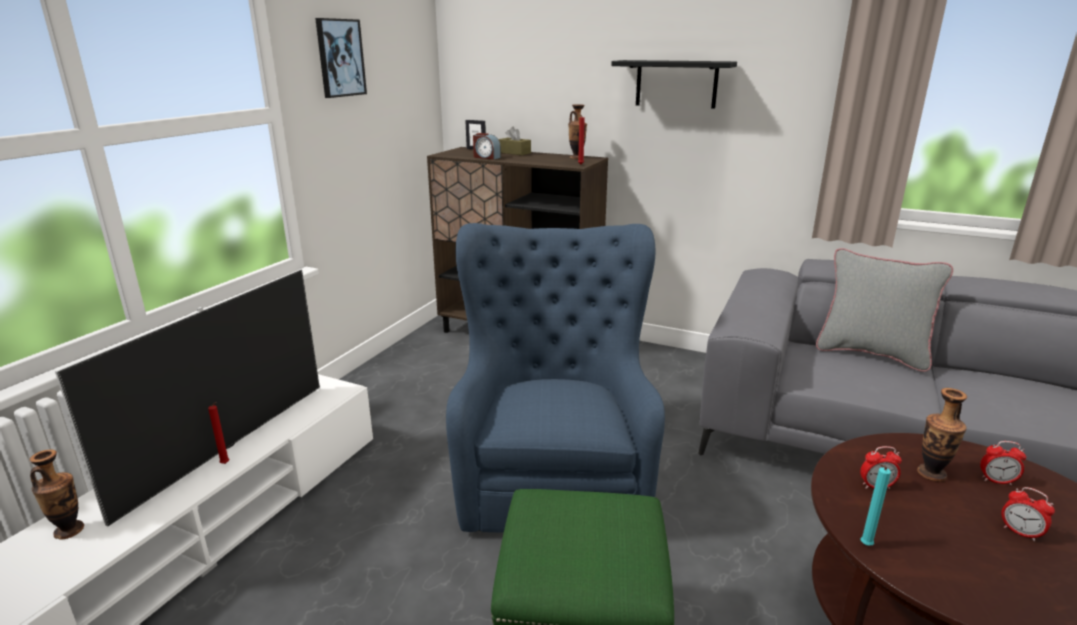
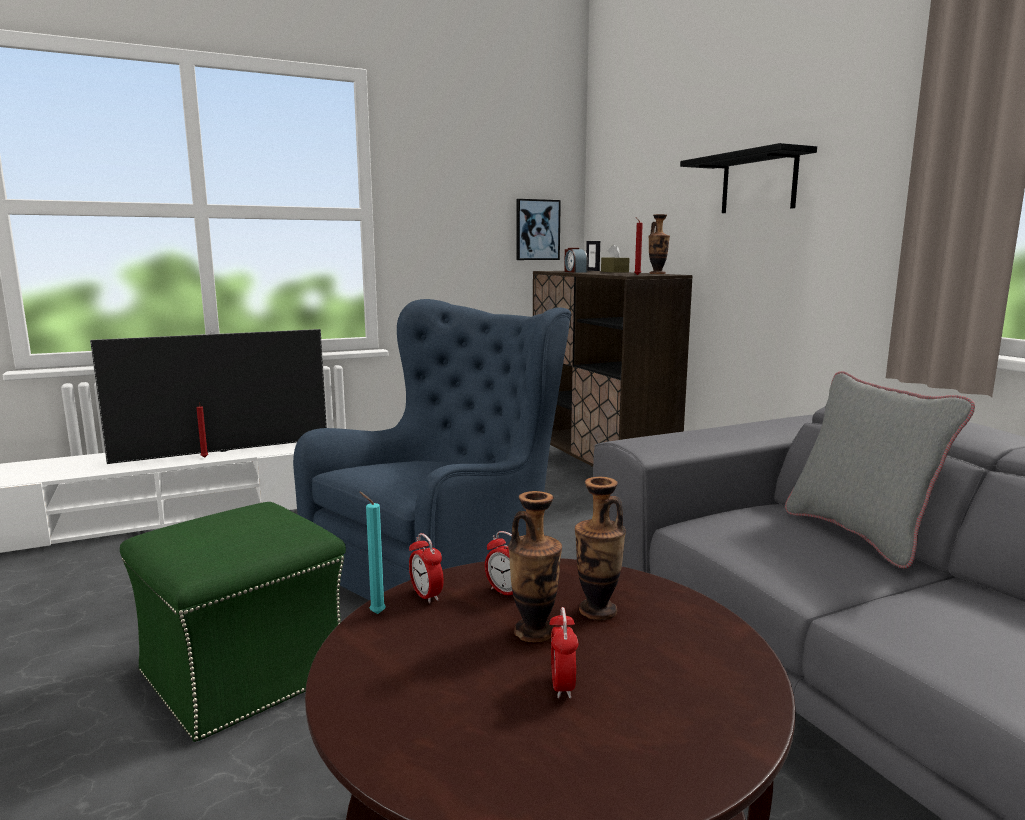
camera: 40 degrees right, 10 degrees down
(69, 530) = (94, 461): vase -> vase (534, 632)
(340, 58) = (448, 175): picture -> picture (537, 230)
(996, 481) = (666, 648): alarm clock -> alarm clock (426, 595)

